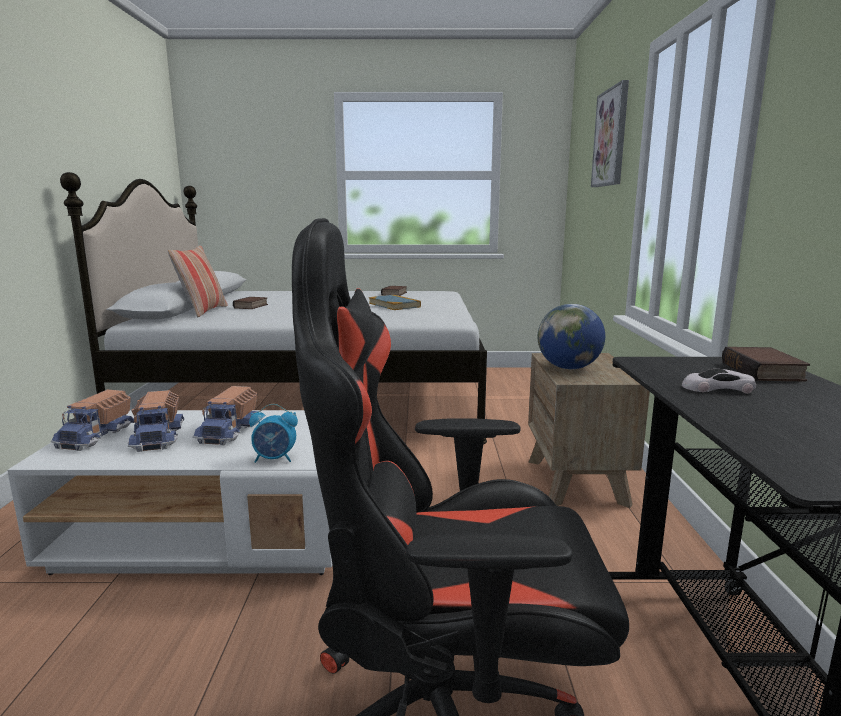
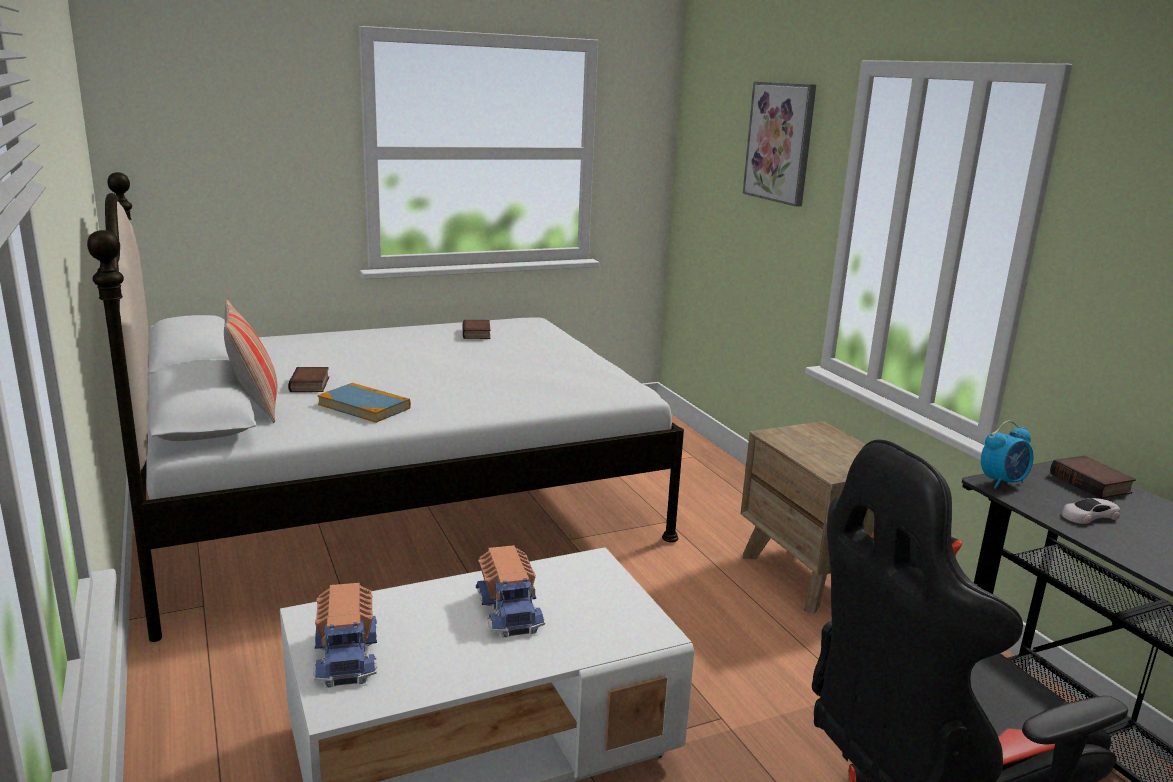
camera: 25 degrees left, 5 degrees up
(159, 436) = (433, 637): toy truck -> none
(275, 459) = (619, 640): alarm clock -> alarm clock (1002, 482)
(394, 305) = (522, 365): book -> book (364, 406)
(568, 368) = (814, 454): globe -> none

